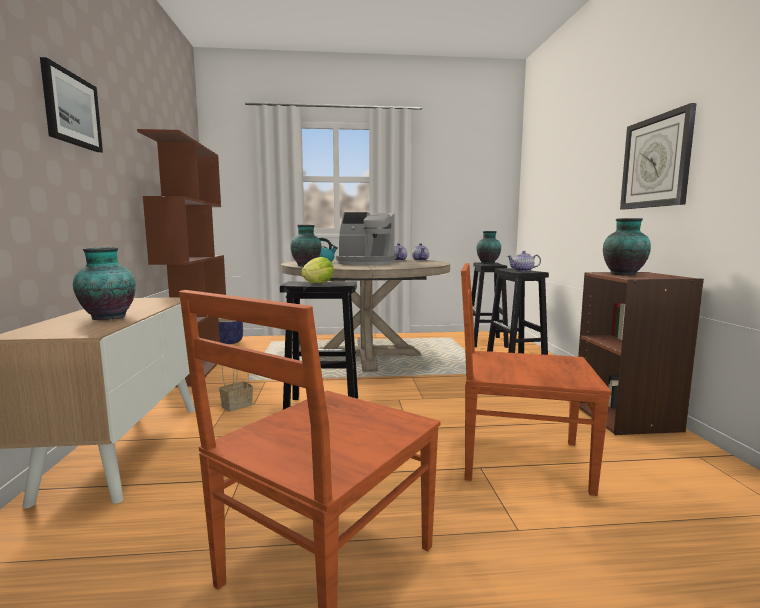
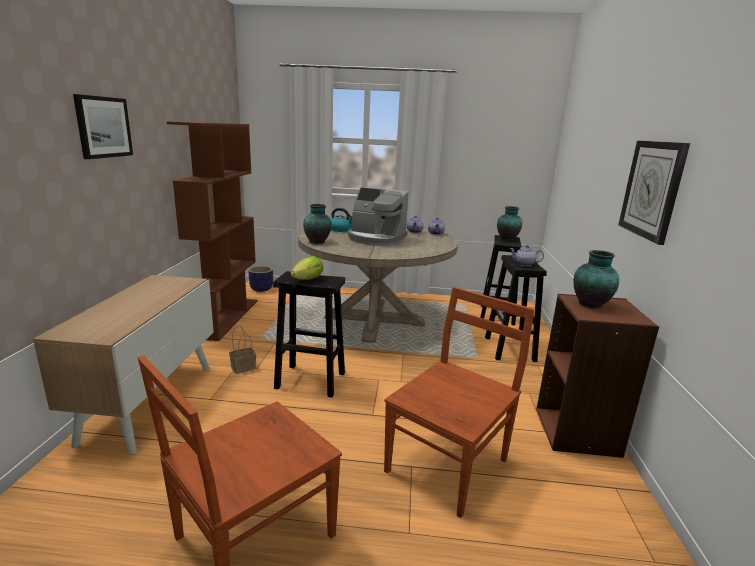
camera: 10 degrees right, 10 degrees up
(107, 318) = (128, 312): vase -> none
(519, 459) = (449, 464): brown chair -> brown chair turned 105 degrees clockwise

